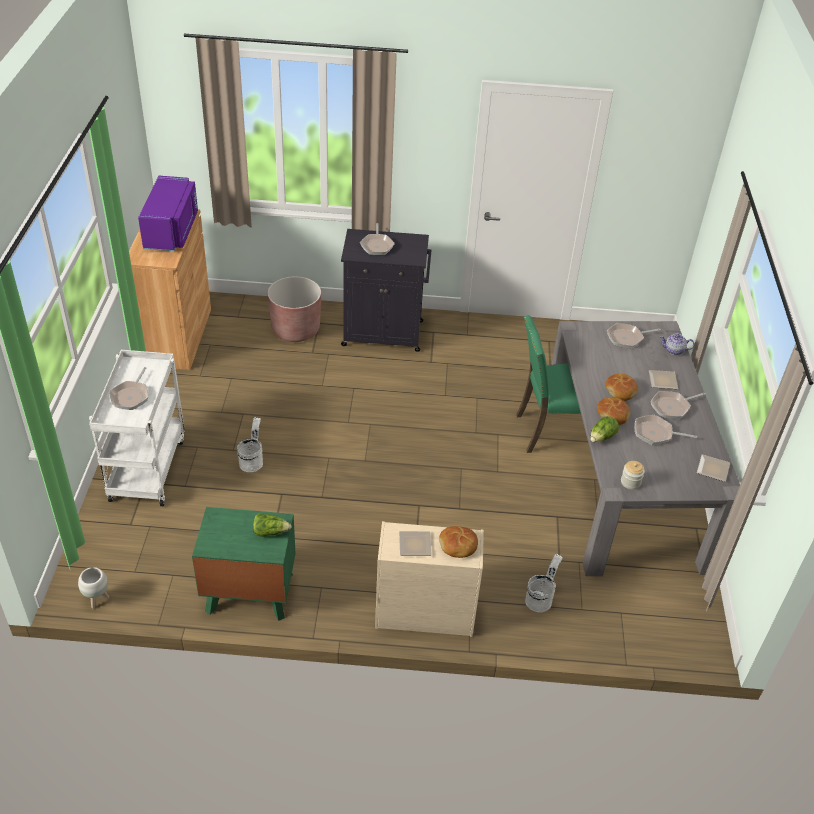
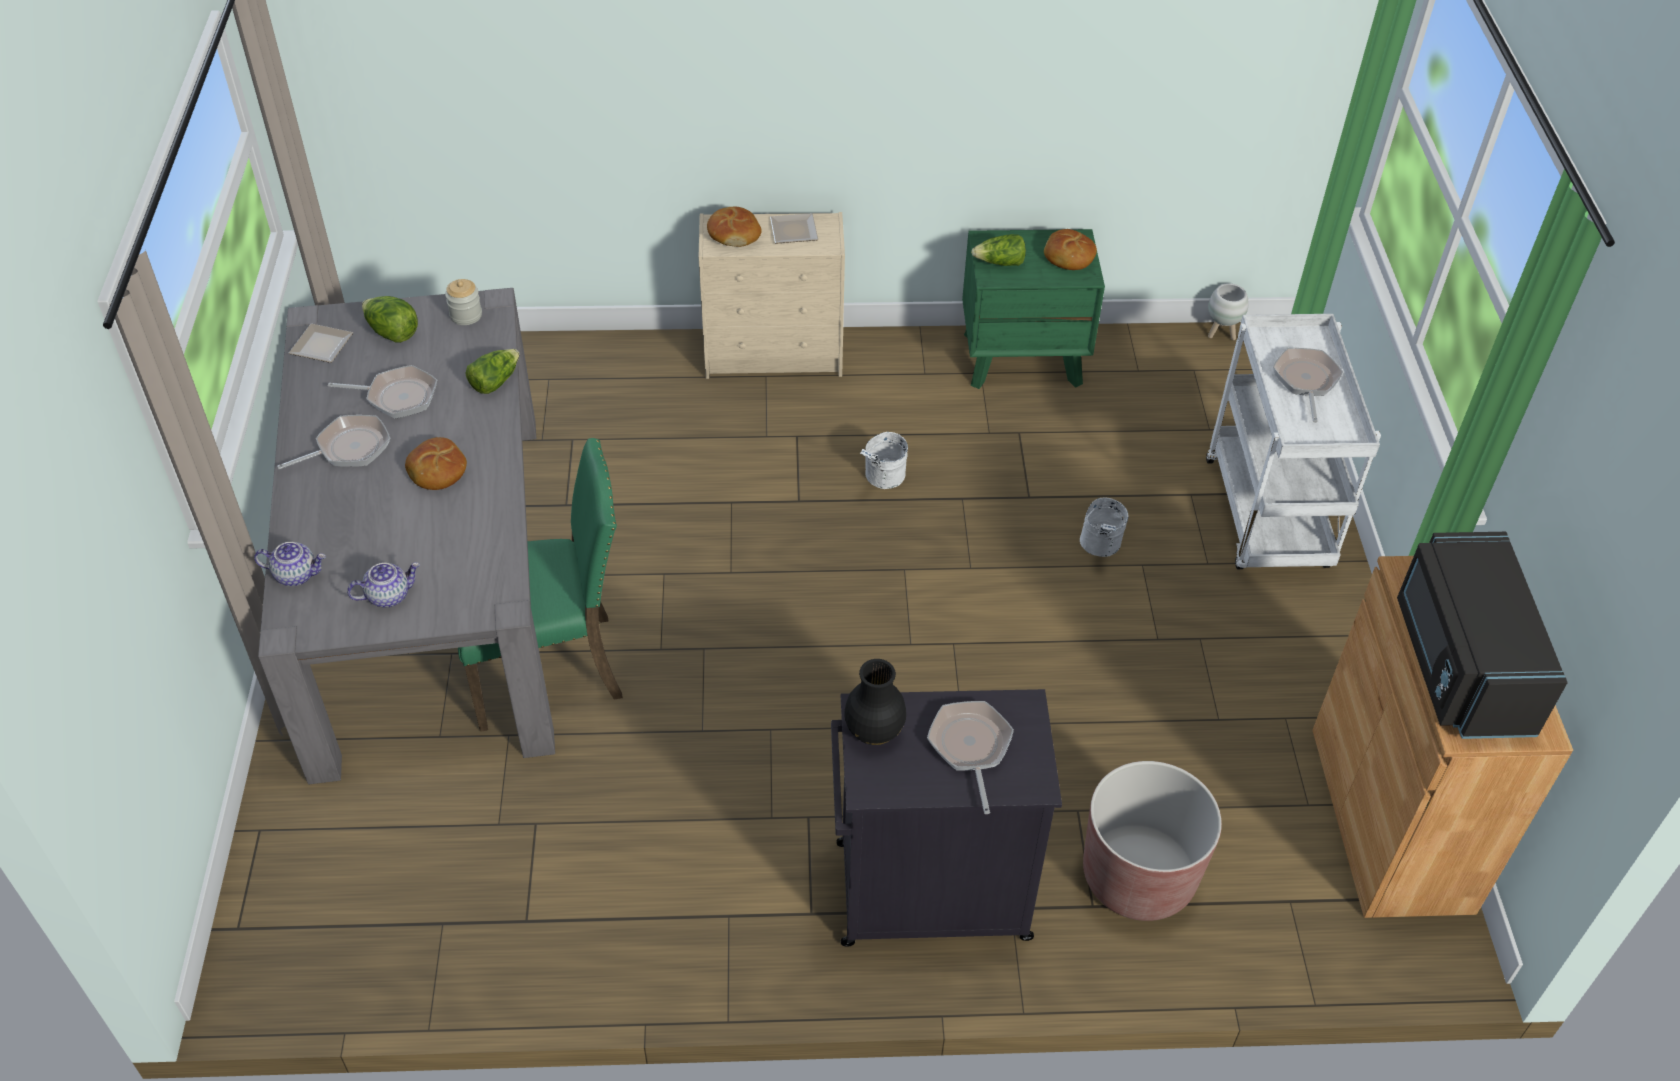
camera: 175 degrees right, 5 degrees up
(172, 231) = (1459, 665): purple microwave -> black microwave
(413, 254) = (874, 730): none -> black vase
(540, 598) = (607, 387): white bucket -> white bucket (881, 480)
(612, 414) = (465, 423): bread -> bread (1068, 257)
(627, 338) = (388, 595): frying pan -> teapot
(661, 381) = (349, 499): plate -> none
(672, 474) = (392, 333): none -> lettuce

